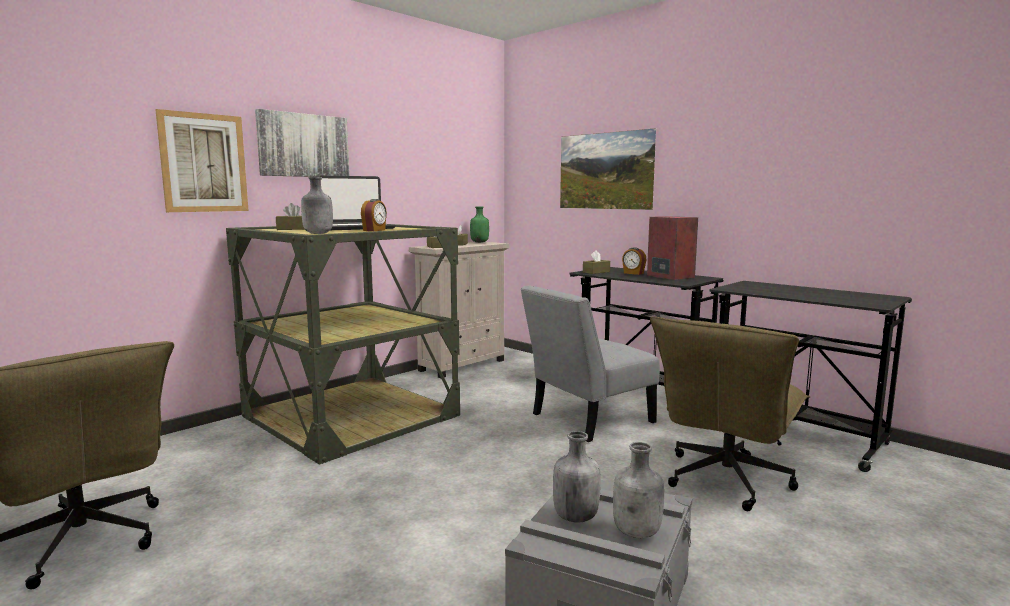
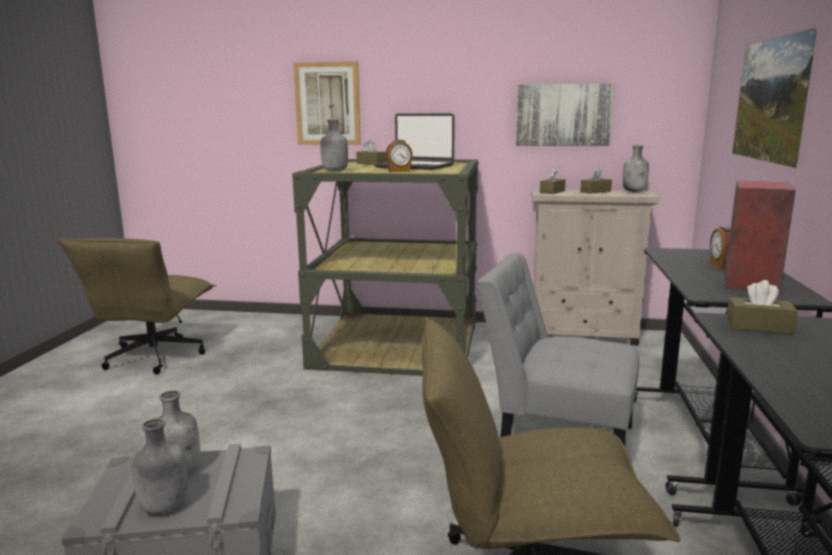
camera: 55 degrees right, 5 degrees up
(303, 145) = (416, 82): picture -> picture (563, 115)
(479, 242) = (634, 191): green bottle -> grey bottle
(596, 272) = (680, 254): brown tissue box -> brown tissue box (759, 326)

